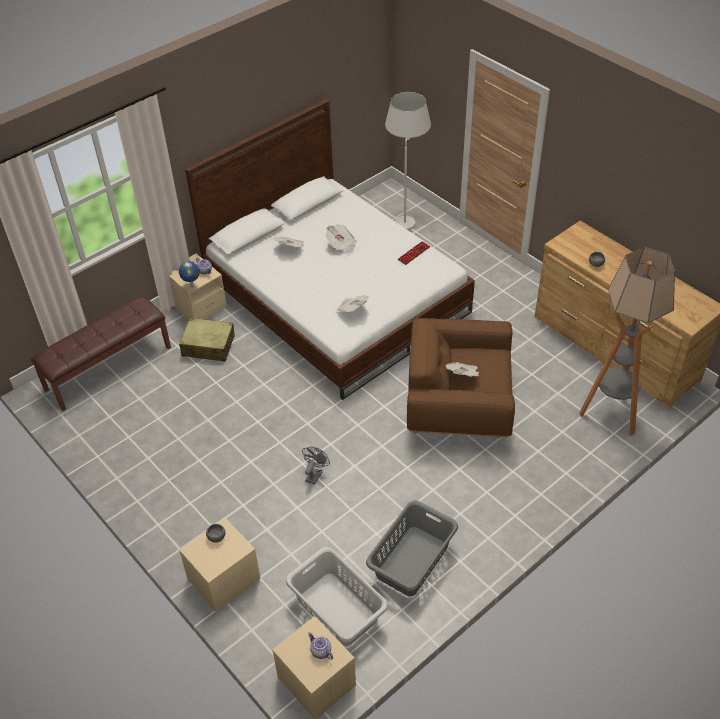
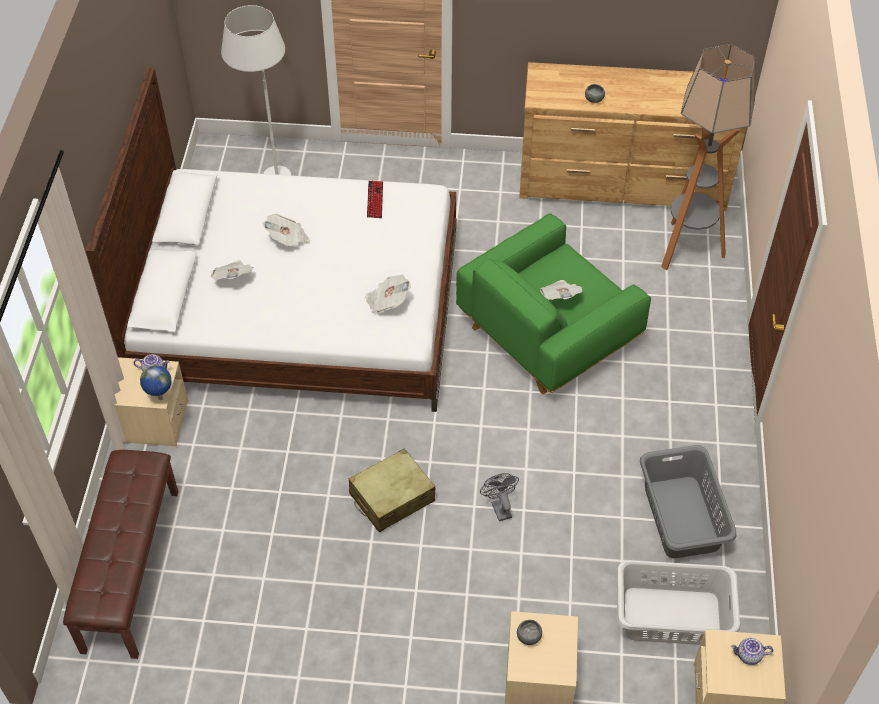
camera: 45 degrees left, 5 degrees up
(208, 346) = (221, 458): beige suitcase -> beige suitcase (391, 498)
(458, 402) = (548, 333): brown armchair -> green armchair

